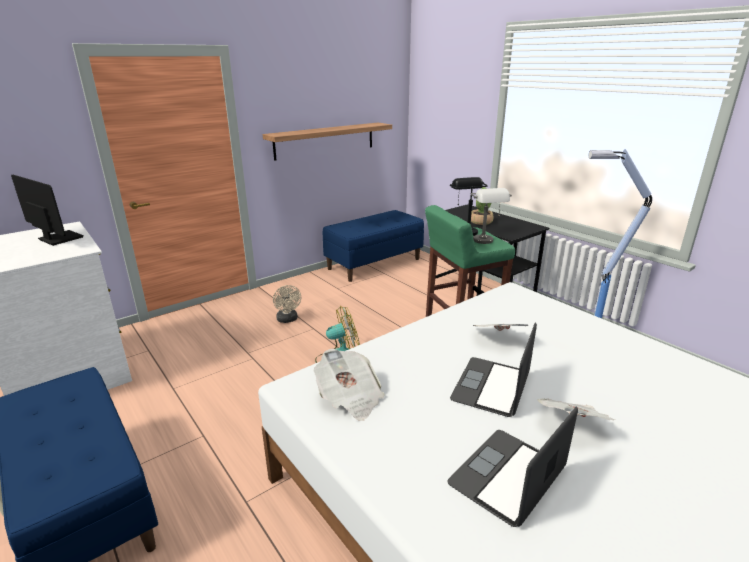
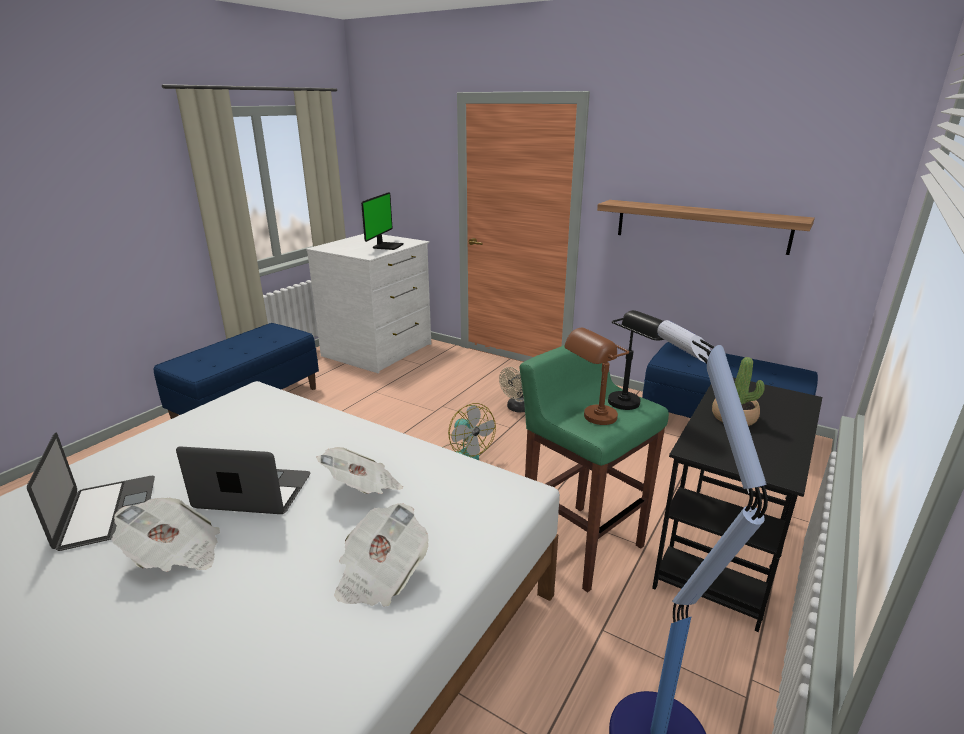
camera: 70 degrees right, 0 degrees up
(350, 398) = (236, 418): newspaper -> newspaper (380, 575)
(486, 242) = (592, 420): grey table lamp -> brown table lamp
(507, 476) = (107, 512): laptop -> laptop turned 45 degrees clockwise

